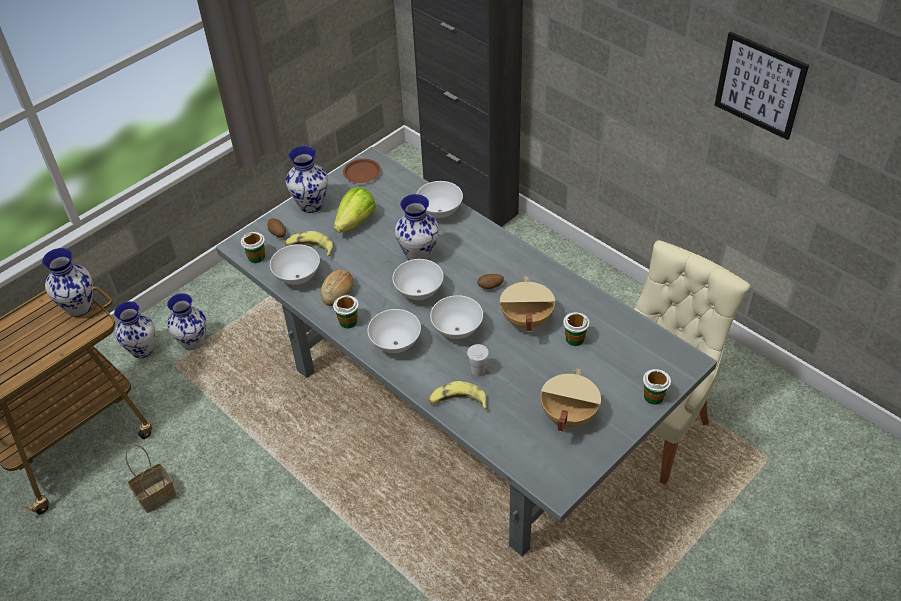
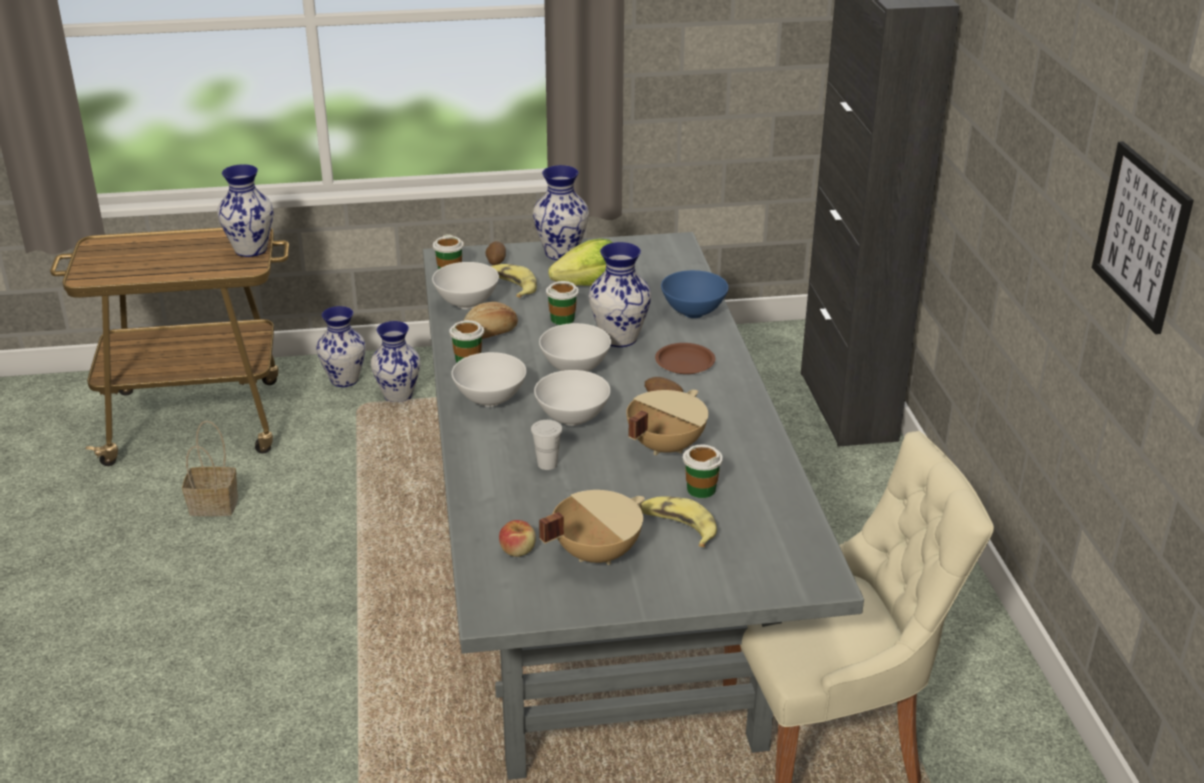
camera: 35 degrees right, 15 degrees down
(362, 173) = (651, 249): brown plate -> brown plate (685, 362)
(439, 213) = (692, 313): white bowl -> blue bowl
(457, 401) = (488, 479): banana -> banana (678, 527)
(527, 440) = (518, 550): none -> apple
(653, 396) = (727, 590): cup -> cup (562, 319)

